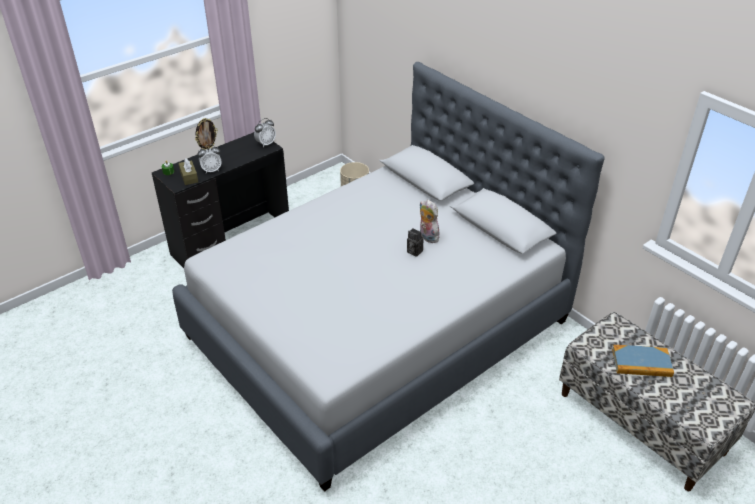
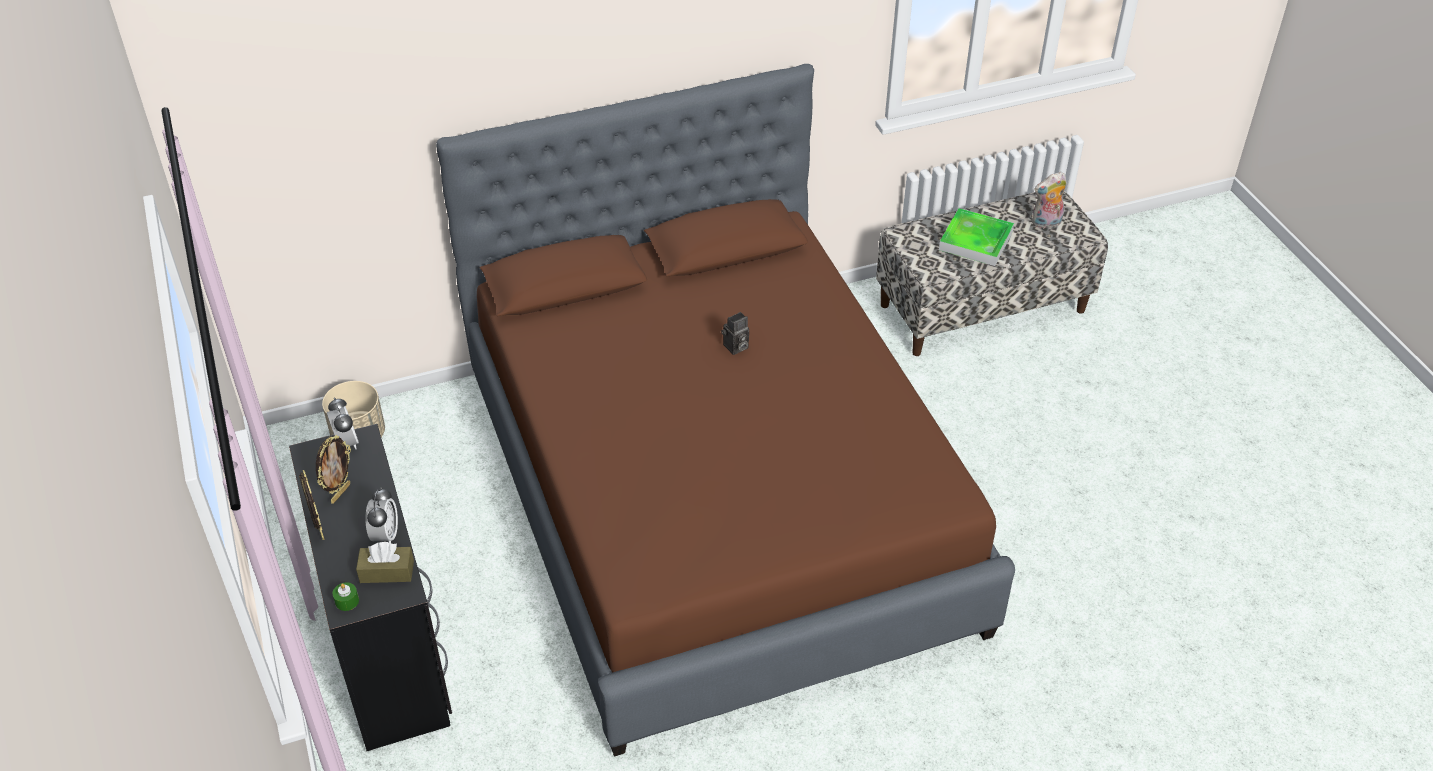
camera: 70 degrees left, 5 degrees up
(233, 151) = (340, 493): none -> picture frame
(378, 329) = (716, 498): grey bed -> brown bed
(427, 237) = (709, 324): plush toy -> plush toy (1046, 223)
(641, 363) = (975, 241): book -> tray

